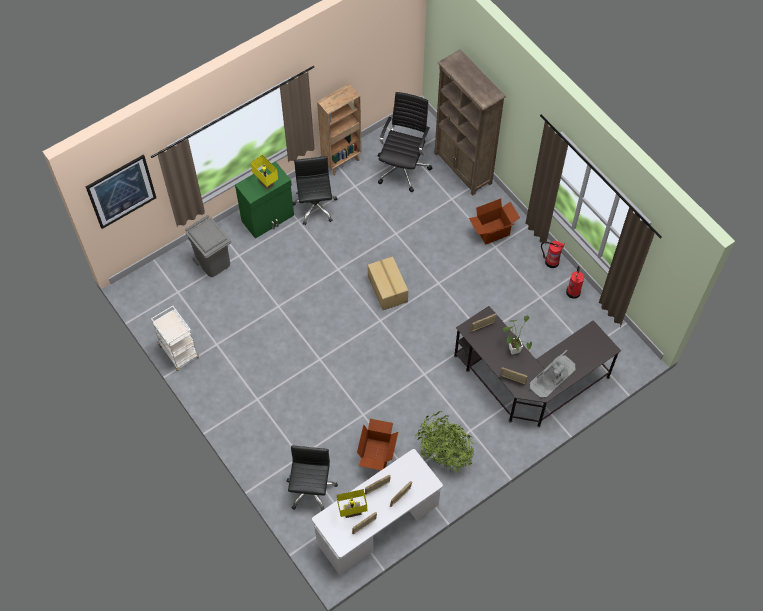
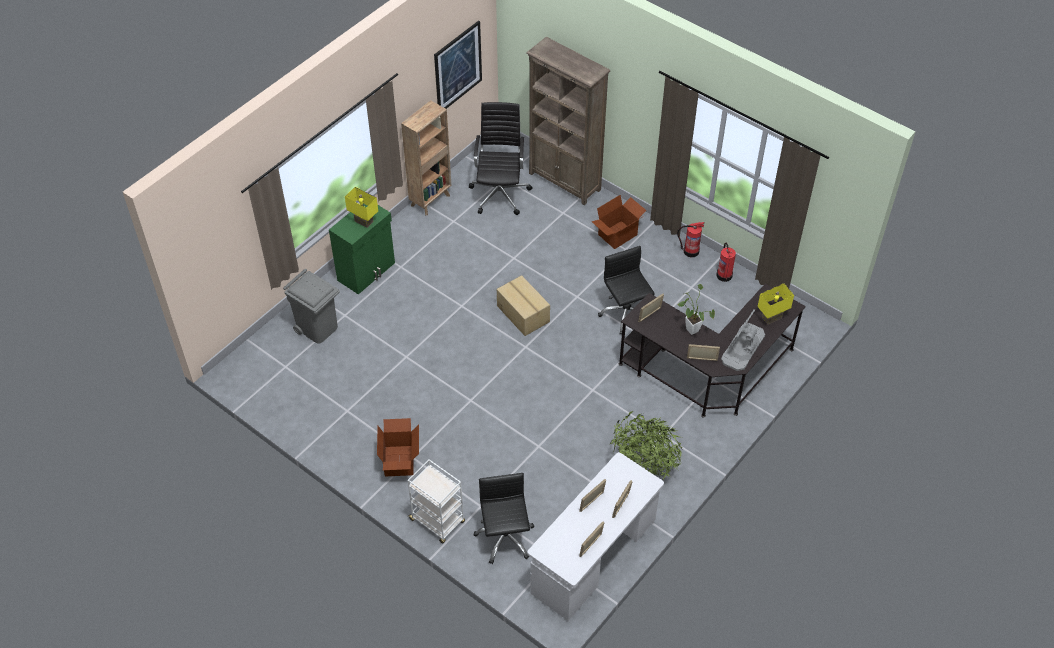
camera: 15 degrees left, 10 degrees down
(121, 191) = (210, 243): picture -> picture (458, 67)
(179, 352) = (306, 428): white cart -> white cart (438, 521)
(315, 207) = (416, 250): black office chair -> black office chair (625, 313)
(352, 512) = (572, 534): yellow table lamp -> yellow table lamp (772, 318)
(377, 454) = (568, 483): cardboard box -> cardboard box (400, 461)

